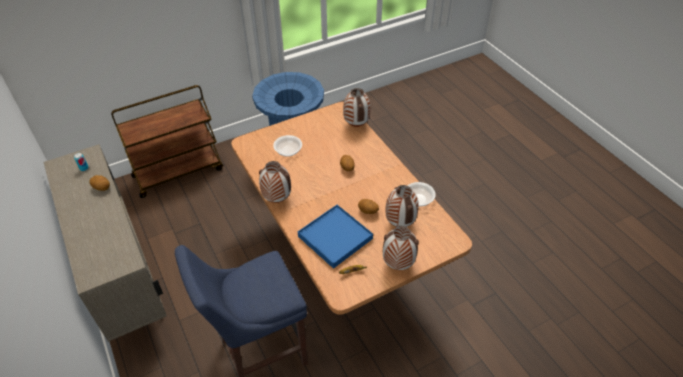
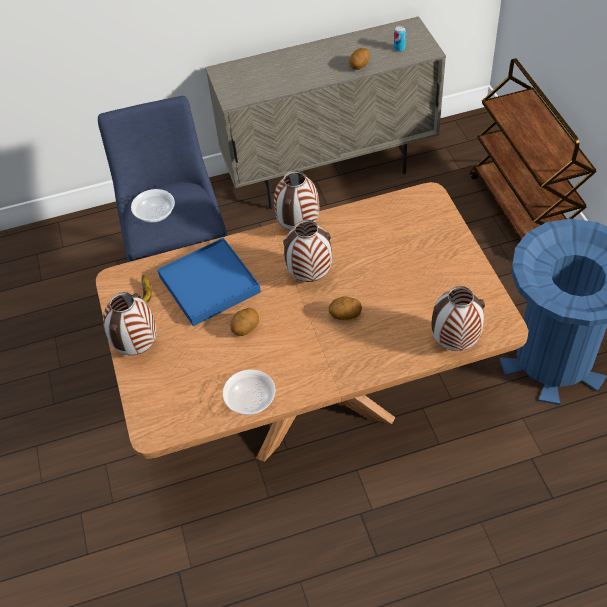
camera: 105 degrees right, 5 degrees up
(288, 151) = (400, 245): bowl -> bowl (155, 213)
(399, 224) = (209, 364): vase -> vase (310, 276)

